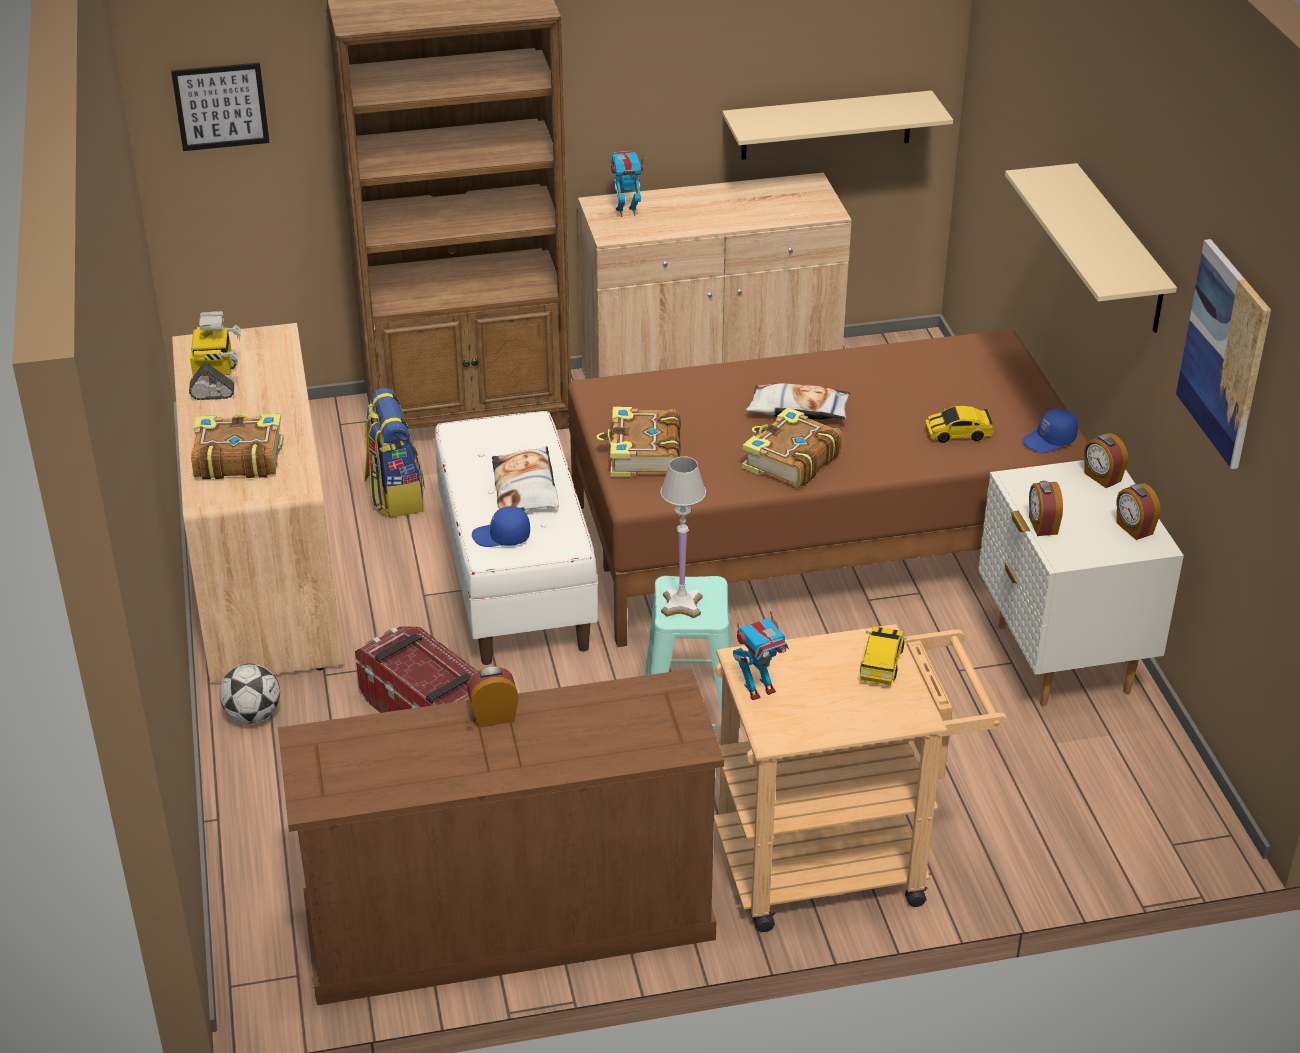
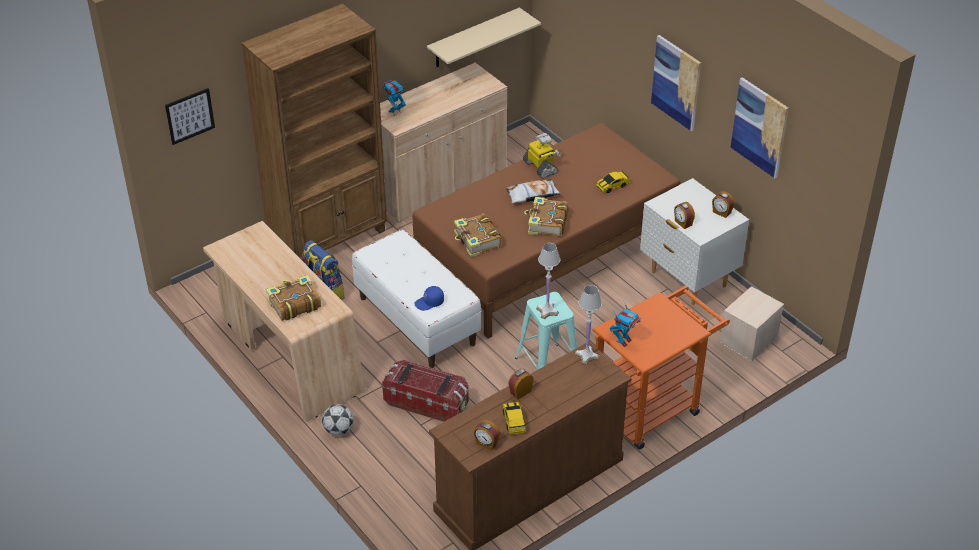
camera: 25 degrees left, 5 degrees up
(216, 381) = (248, 265): toy robot -> toy robot (541, 167)
(526, 488) = (422, 274): pillow -> none
(668, 693) = (587, 356): none -> white table lamp
(840, 861) = (652, 406): beige cart -> orange cart
(881, 663) = (666, 312): toy car -> toy car (513, 421)
(1049, 440) = (654, 177): blue cap -> none
(1102, 477) = (693, 191): alarm clock -> alarm clock (486, 443)
(1114, 804) = (748, 341): none -> beige storage box
(1120, 250) = (676, 82): beige shelf -> picture

